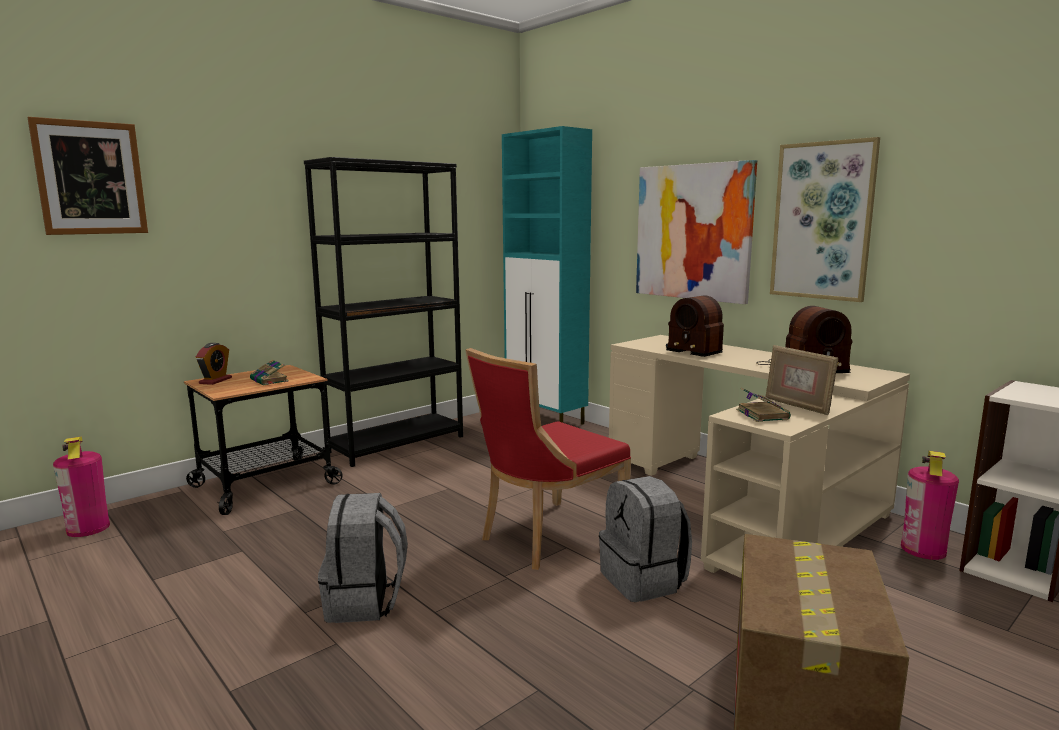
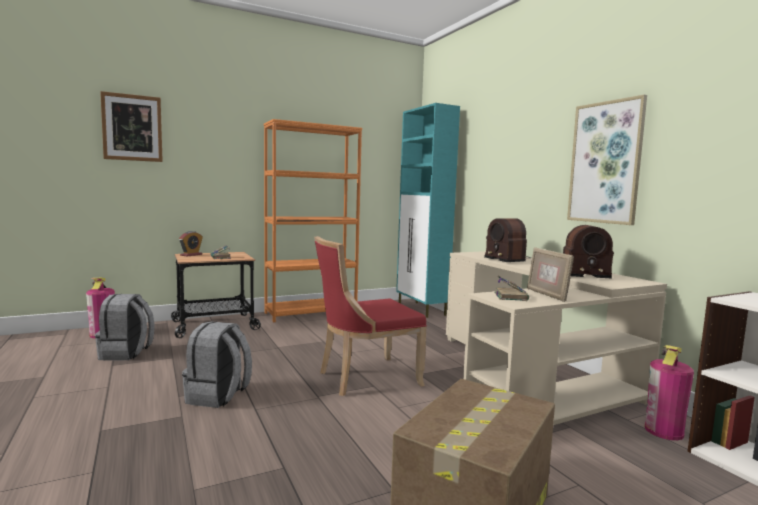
camera: 15 degrees right, 5 degrees down
(397, 444) = (311, 313): black bookcase -> orange bookcase
(644, 580) = (413, 414): grey backpack -> grey backpack (126, 354)
(693, 232) = (519, 175): picture -> none

